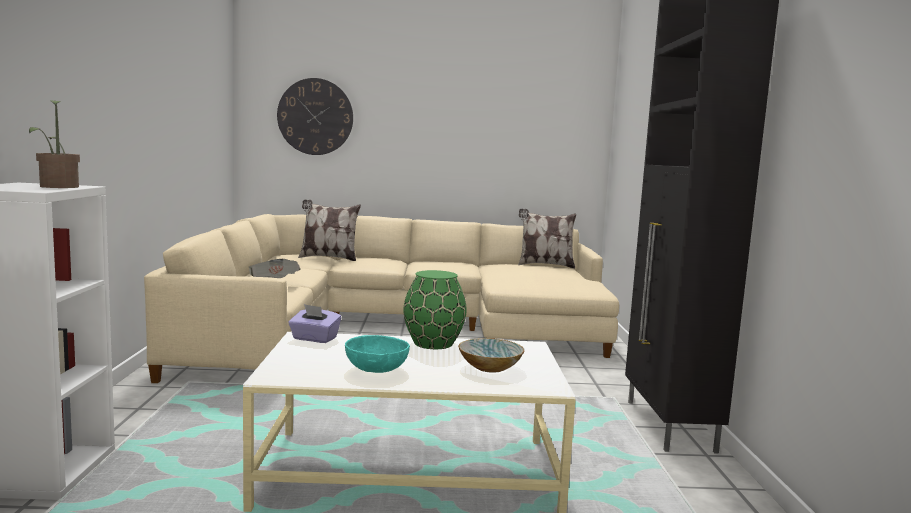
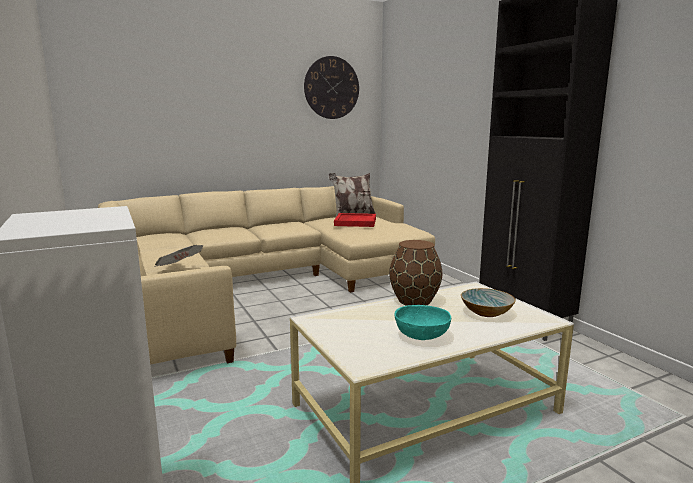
camera: 25 degrees left, 5 degrees up
(58, 187) = (100, 215): potted plant -> none
(314, 339) = (324, 318): purple tissue box -> none
(315, 116) = (139, 104): wall clock -> wall clock (331, 88)
(328, 258) = (183, 234): pillow -> none
(433, 343) = (414, 300): green vase -> brown vase
(529, 271) = (355, 222): none -> red tray

